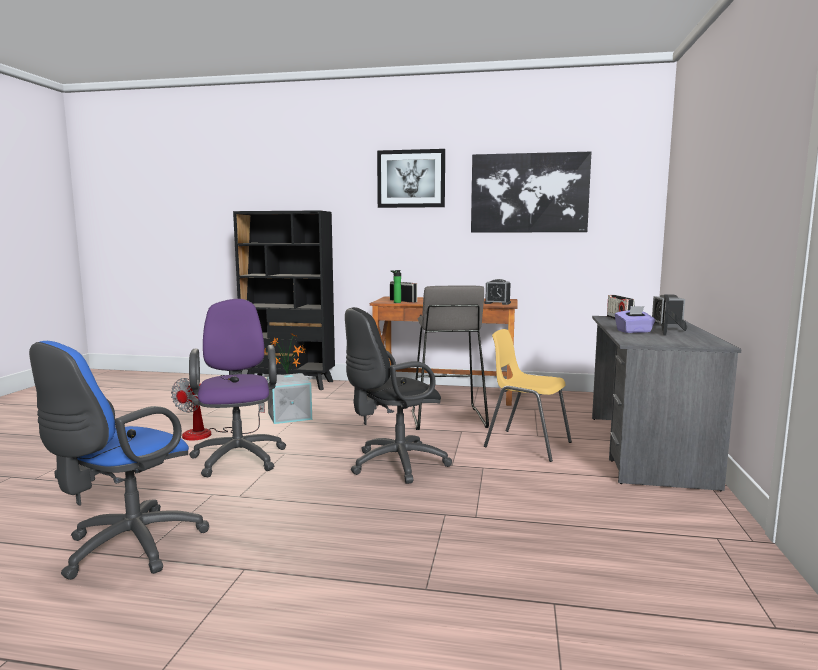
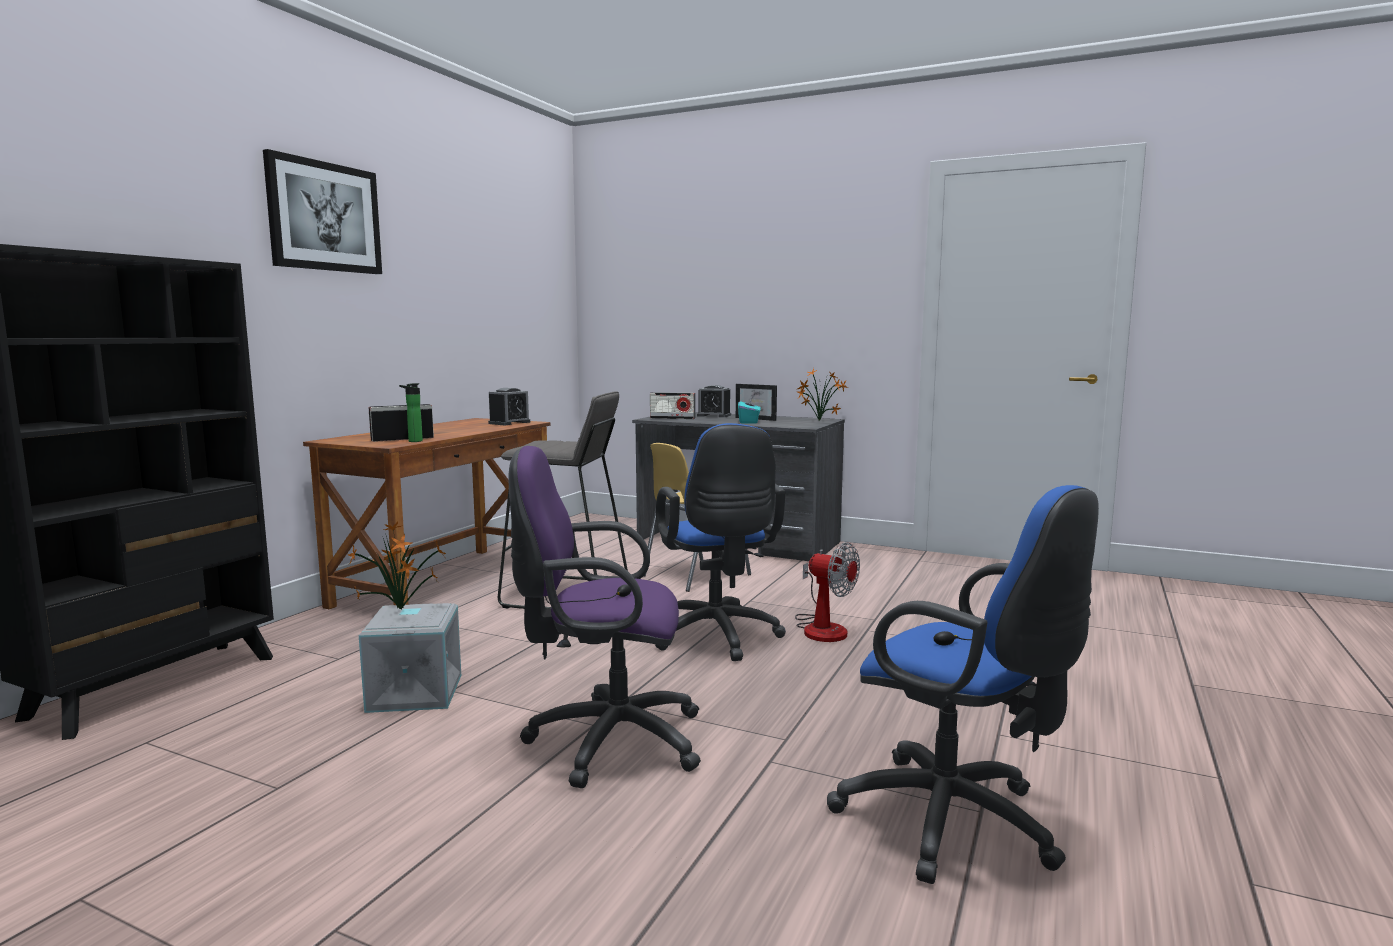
camera: 75 degrees left, 0 degrees up
(208, 434) = (441, 776): fan -> fan (822, 627)
(393, 465) = (717, 638): black office chair -> blue office chair
(529, 193) = (472, 263): picture -> none
(634, 331) = (749, 422): purple tissue box -> turquoise tissue box
(696, 343) = (818, 421): none -> potted plant

